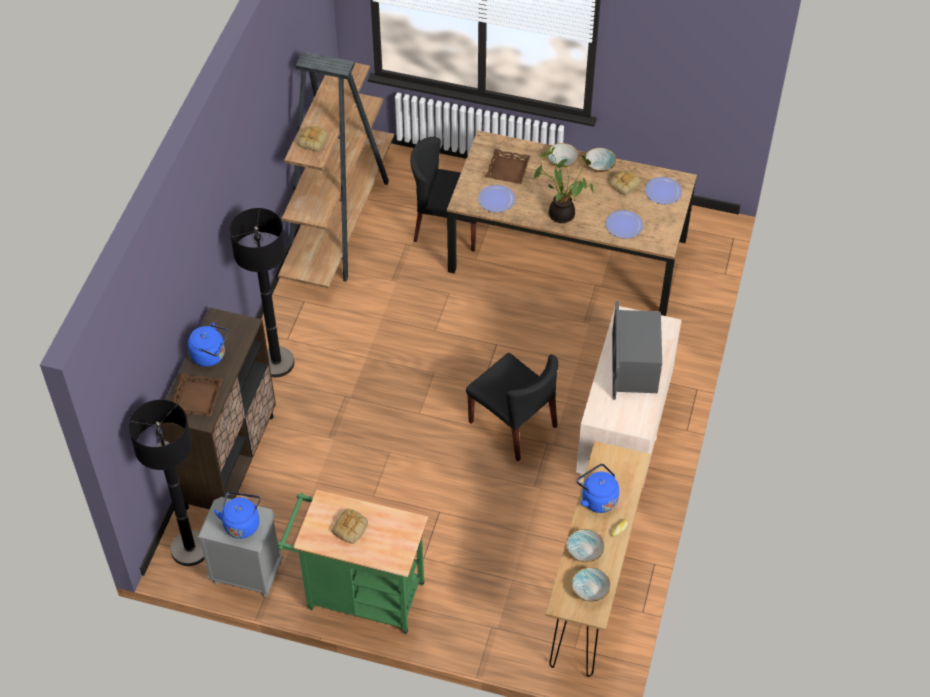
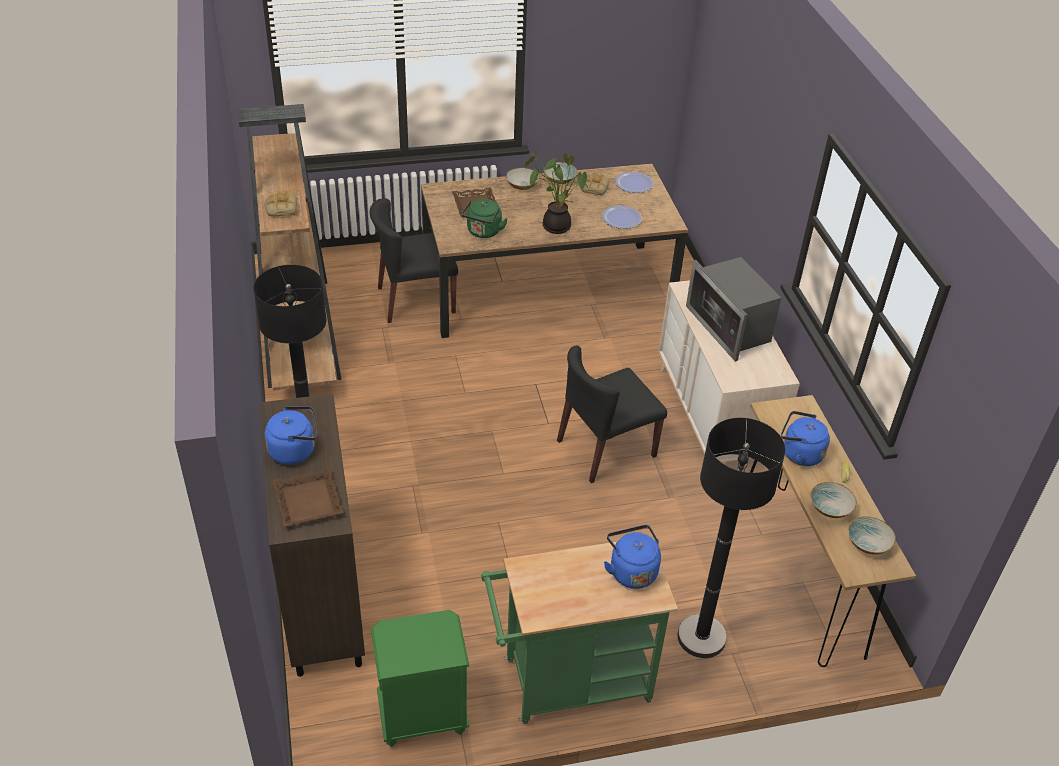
camera: 30 degrees left, 10 degrees down
(190, 549) = (334, 719): black floor lamp -> black floor lamp (701, 637)
(242, 523) = (425, 640): blue kettle -> blue kettle (631, 570)
(246, 573) = (421, 716): grey nightstand -> green nightstand
(350, 529) = (575, 584): bread -> none
(496, 199) = (483, 232): plate -> green kettle
(513, 424) = (605, 449): black chair -> black chair turned 135 degrees clockwise

